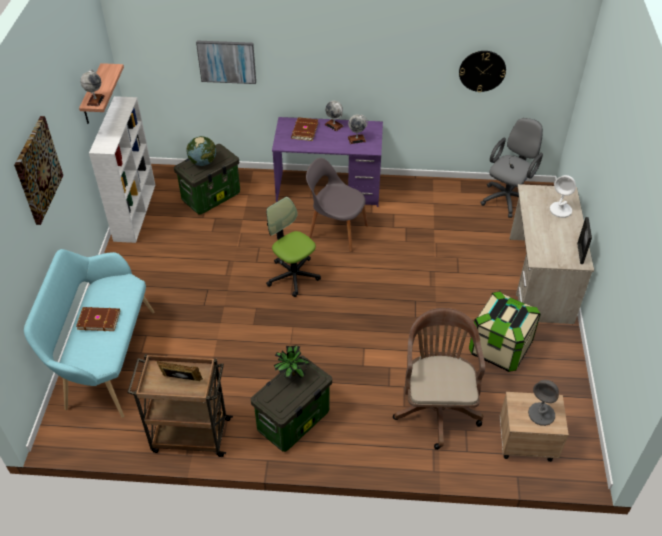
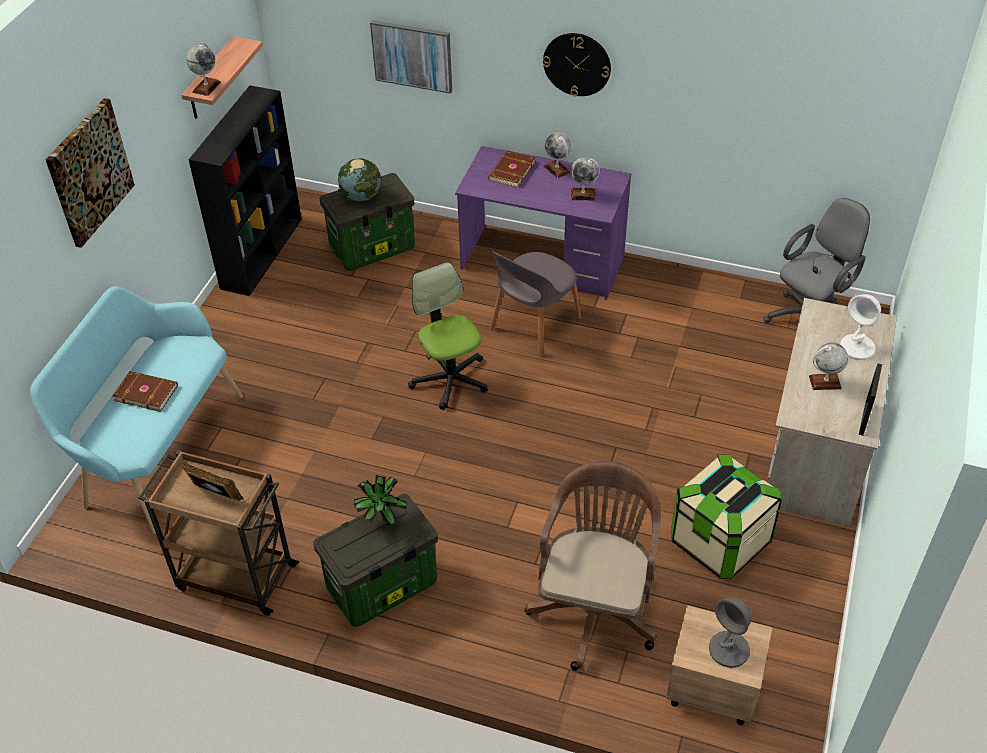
camera: 15 degrees right, 0 degrees up
(135, 211) = (262, 252): white bookcase -> black bookcase
(336, 231) = (533, 325): grey chair -> grey chair turned 90 degrees counterclockwise
(482, 71) = (783, 117): wall clock -> wall clock (577, 64)
(549, 235) = (825, 382): none -> globe

